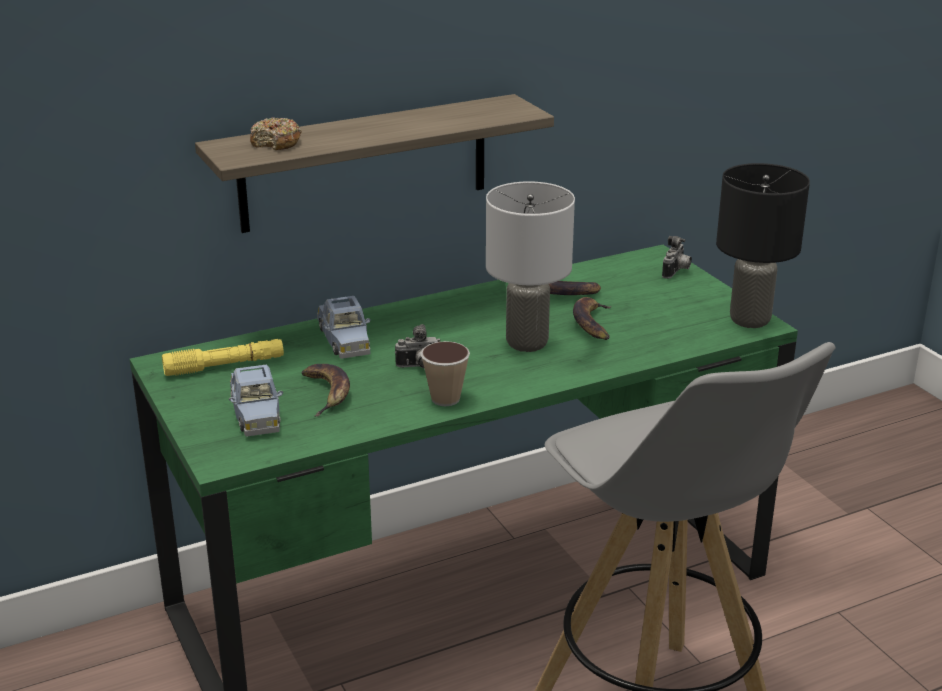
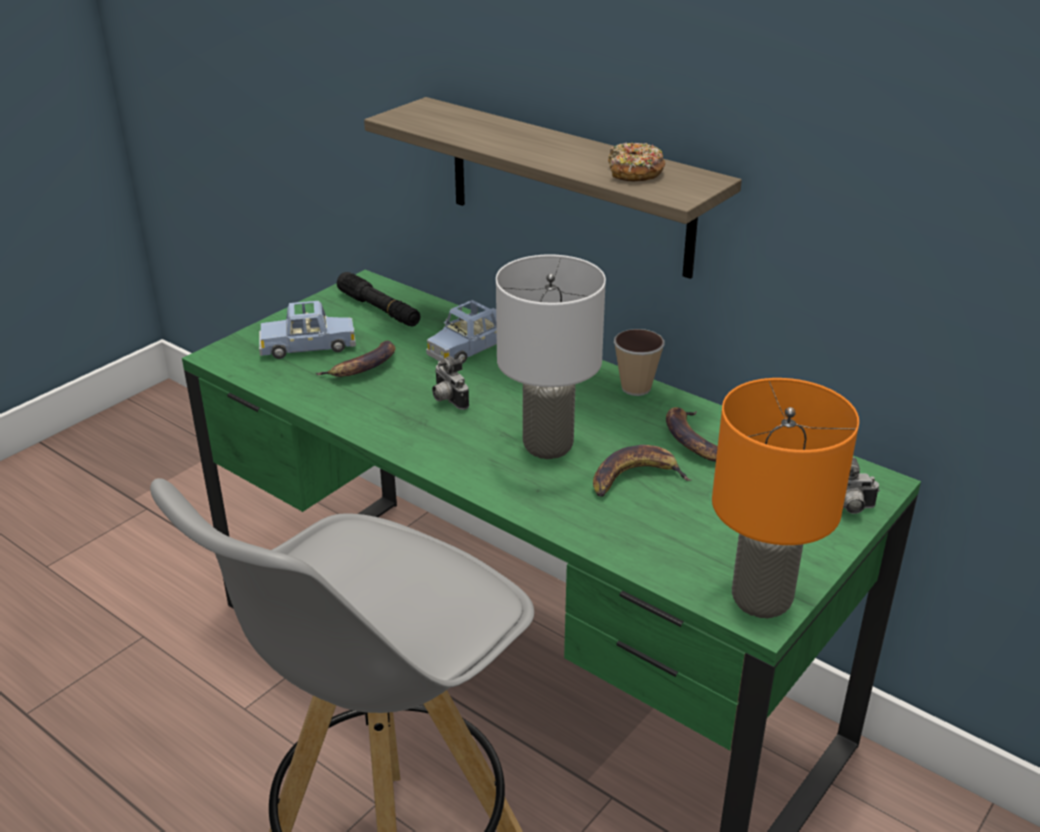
camera: 65 degrees right, 5 degrees up
(225, 366) = (379, 309): yellow flashlight -> black flashlight
(256, 412) = (308, 346): blue toy car -> blue toy car turned 150 degrees counterclockwise
(276, 143) = (451, 120): donut -> donut (634, 172)
(445, 399) = (392, 430): cup -> cup (636, 388)
(748, 319) = (763, 599): black table lamp -> orange table lamp

